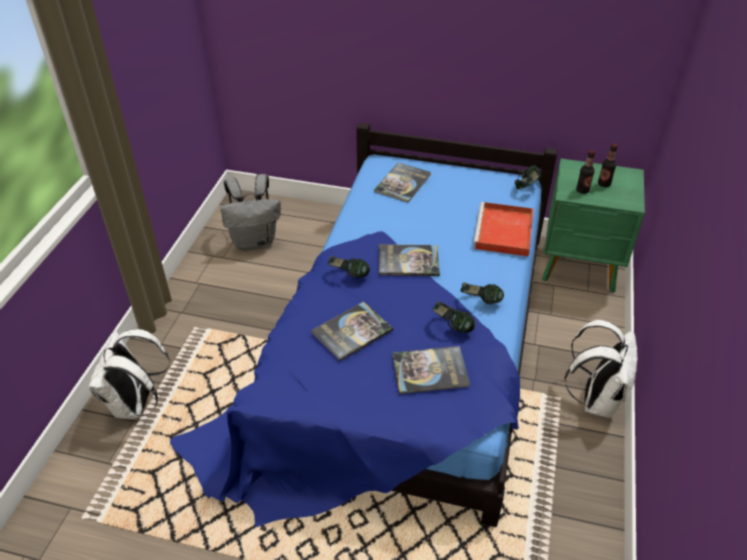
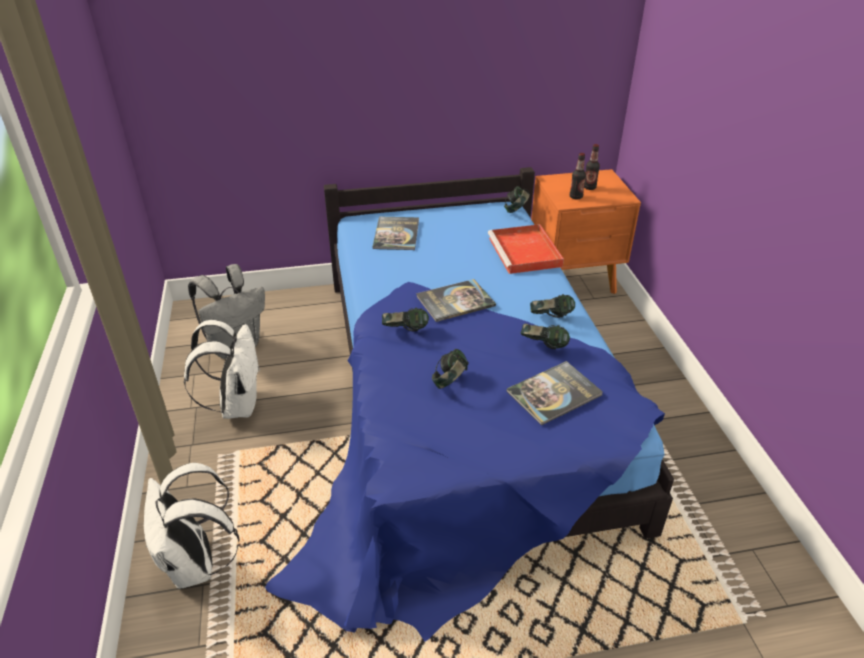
camera: 25 degrees left, 5 degrees down
(352, 331) = (450, 382): book -> headphones
(580, 267) = (574, 280): green nightstand -> orange nightstand
(596, 399) = (664, 388): white backpack -> white backpack (237, 404)

